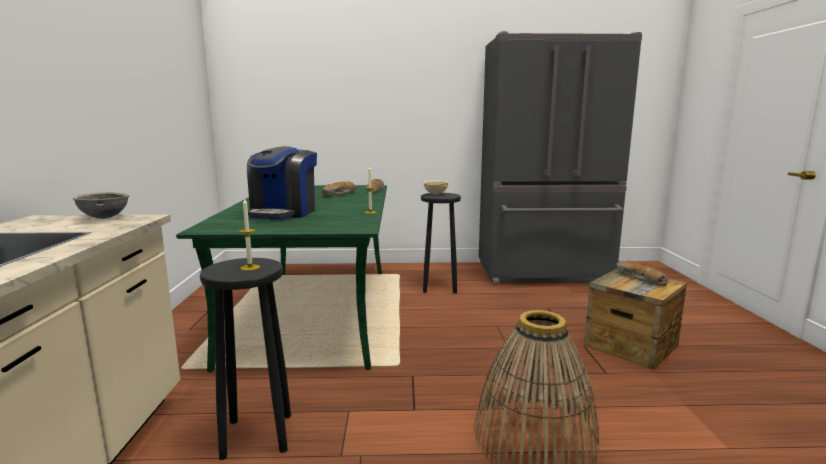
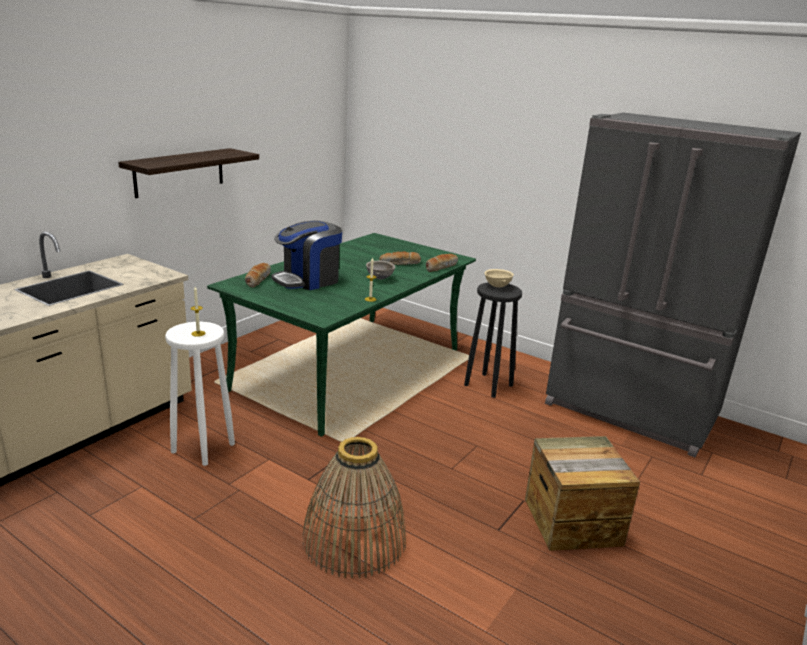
camera: 35 degrees right, 10 degrees up
(80, 108) = (179, 172): none -> shelf
(105, 218) = (152, 269): grey bowl -> grey bowl (380, 278)
(256, 435) = (202, 447): black stool -> white stool
(639, 279) = (596, 456): bread -> bread (258, 279)

